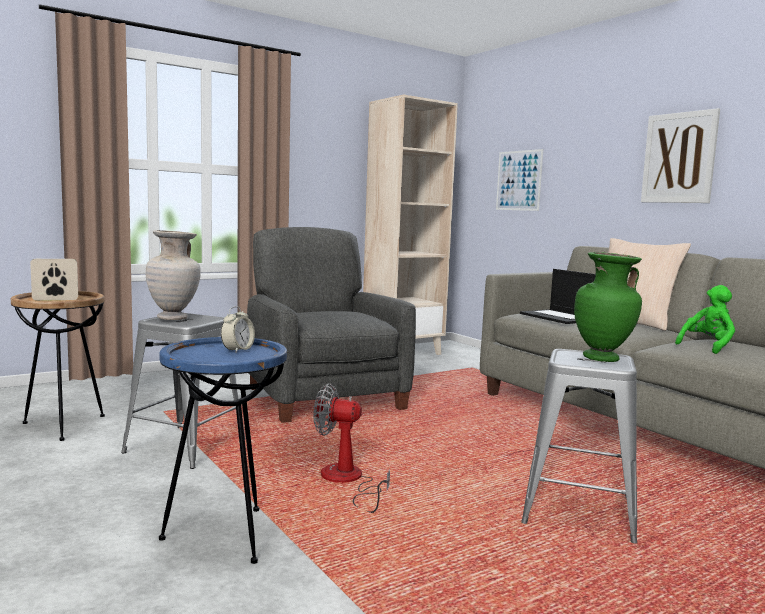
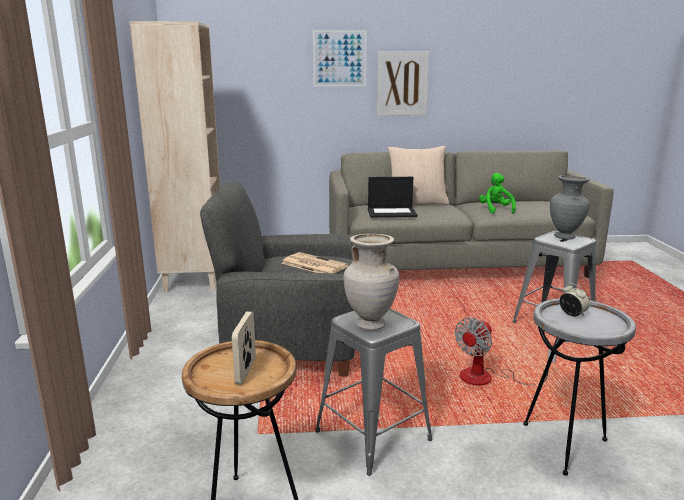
camera: 60 degrees left, 10 degrees up
(224, 535) = (564, 445): blue side table -> grey side table
(338, 314) = (313, 265): none -> newspaper
(518, 180) = (250, 97): picture -> picture (339, 58)
(602, 359) = (565, 237): green vase -> grey vase

